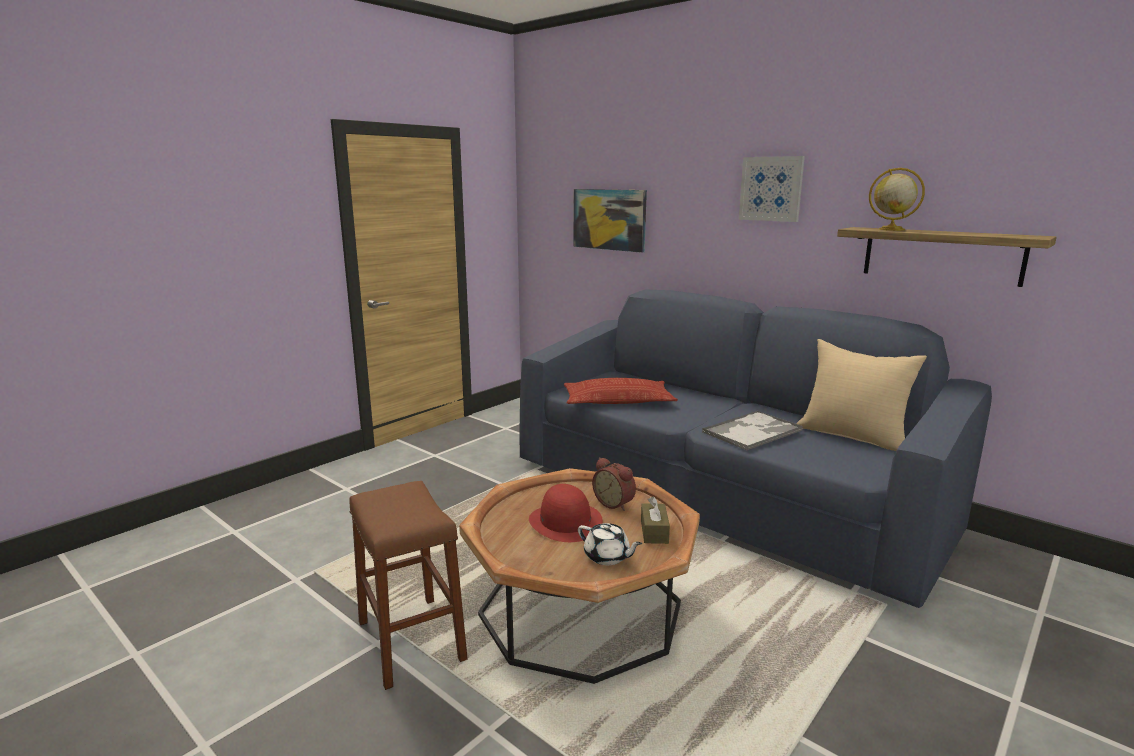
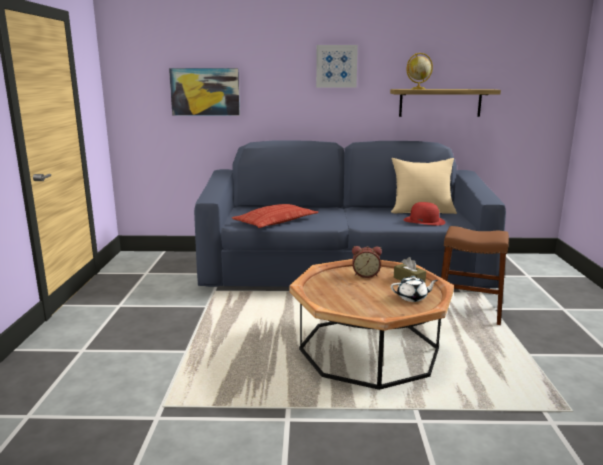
camera: 40 degrees left, 0 degrees up
(411, 640) = (305, 407): brown stool -> brown stool (469, 311)
(565, 522) = (360, 291): red hat -> red hat (424, 221)
(753, 431) = (379, 219): tray -> none

